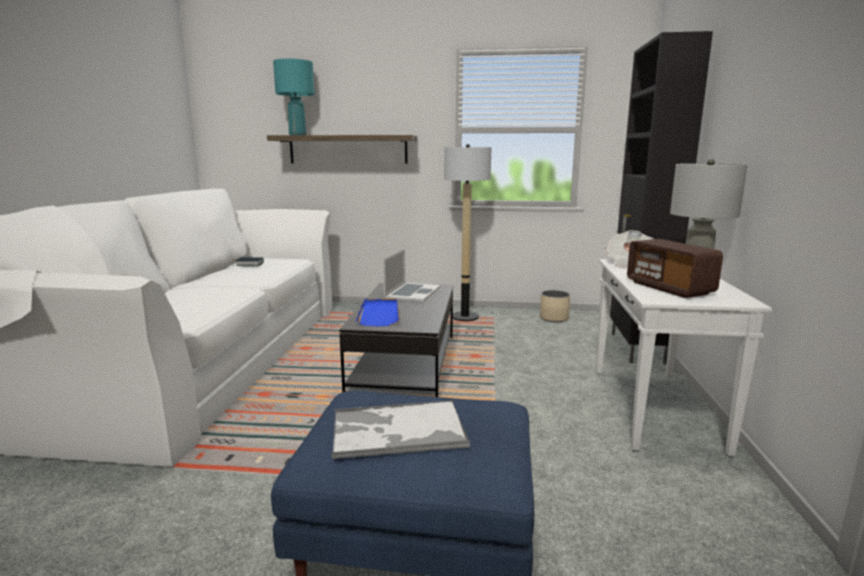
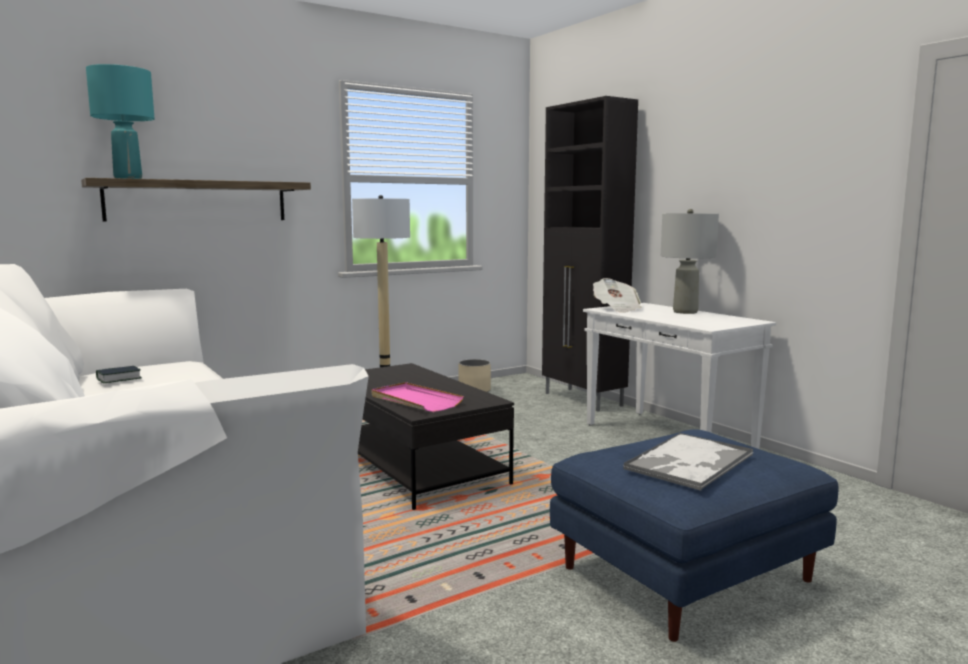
camera: 40 degrees left, 5 degrees down
(379, 314) = (415, 400): blue tray -> pink tray
(412, 292) = (390, 376): laptop -> none
(669, 288) = (693, 320): radio -> none

